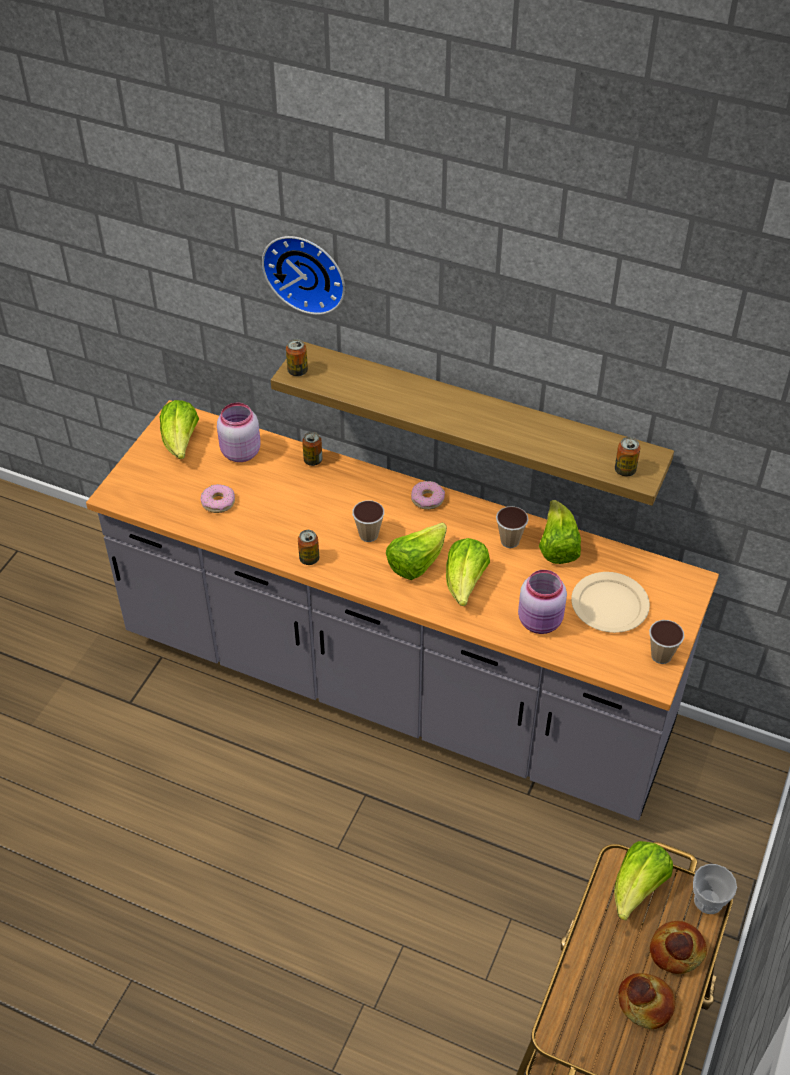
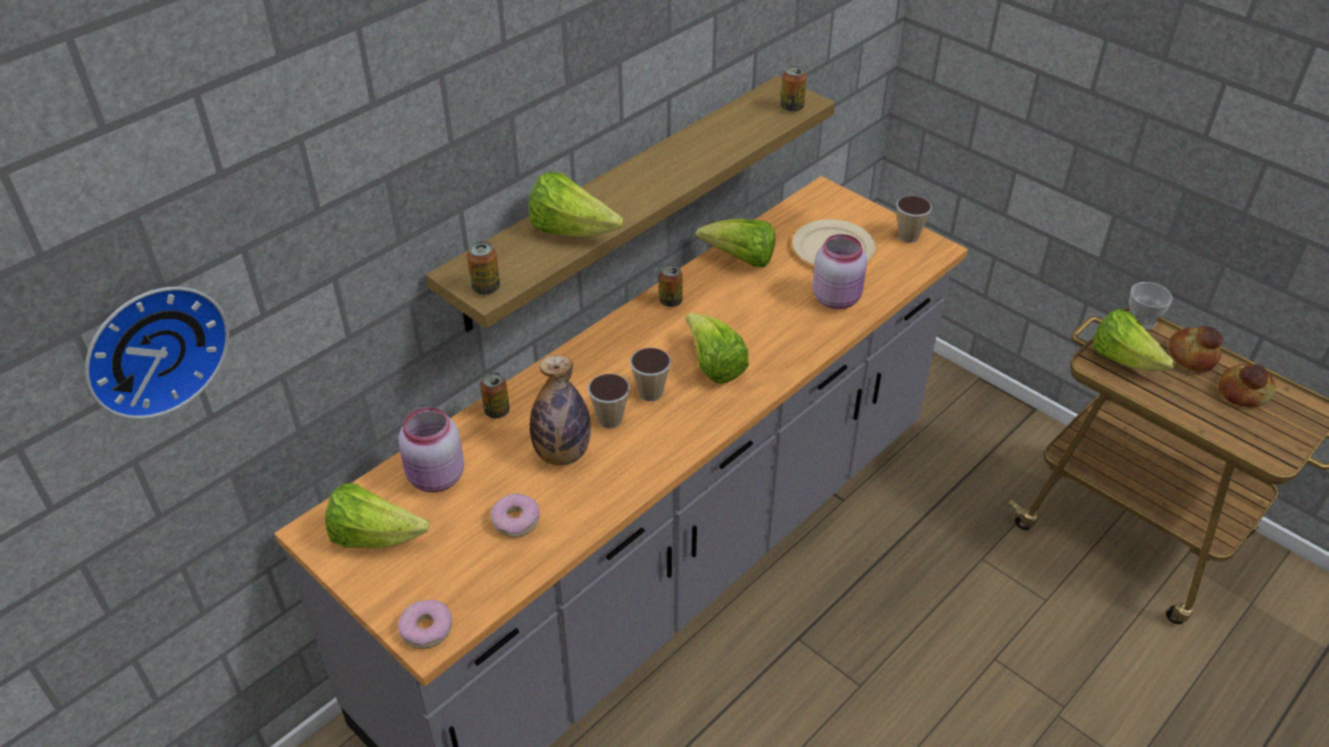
camera: 70 degrees left, 5 degrees down
(286, 506) = (562, 454): none -> bottle
(306, 271) = (421, 160): wall clock -> wall clock (153, 347)
(309, 559) = (663, 454): can -> can (670, 301)
(427, 499) = (620, 332): donut -> donut (426, 629)
(465, 584) = (762, 337): lettuce -> lettuce (572, 231)
(510, 541) = (716, 289): cup -> cup (610, 419)

